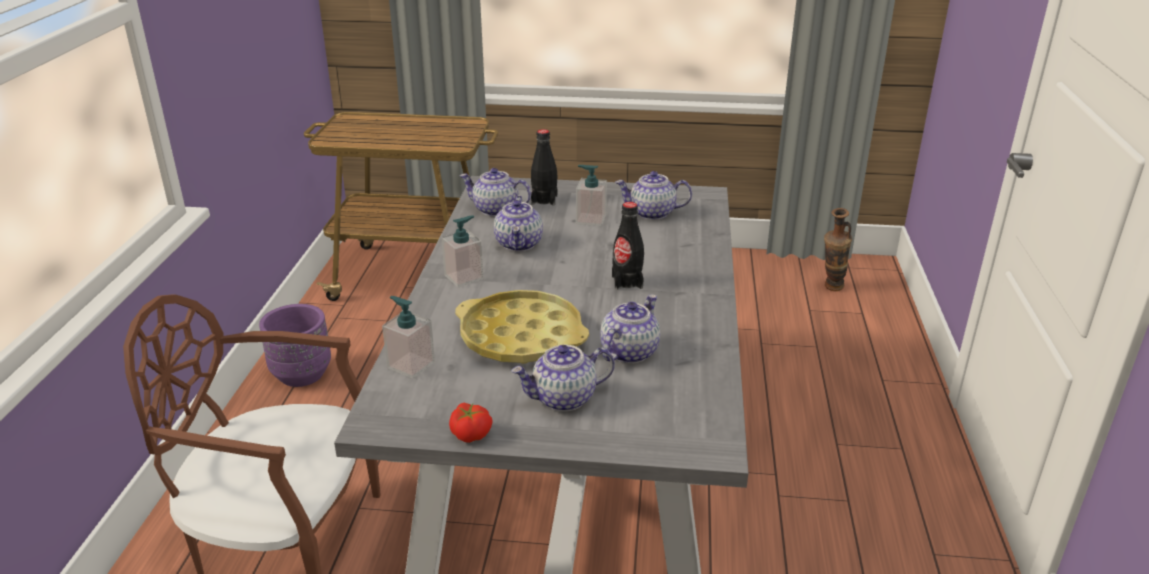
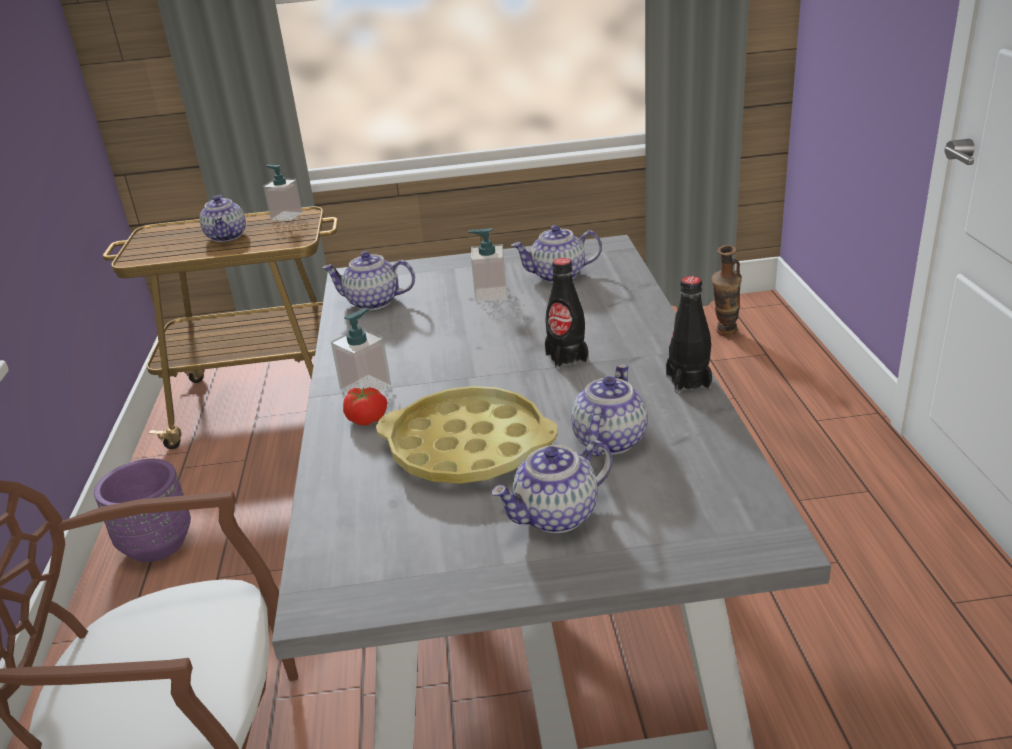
camera: 10 degrees left, 0 degrees up
(411, 365) = (340, 511): soap dispenser -> soap dispenser (286, 216)
(471, 433) = (456, 588): tomato -> tomato (367, 418)
(519, 244) = (418, 336): teapot -> teapot (227, 236)
(544, 200) = (426, 282): black bottle -> black bottle (688, 381)

